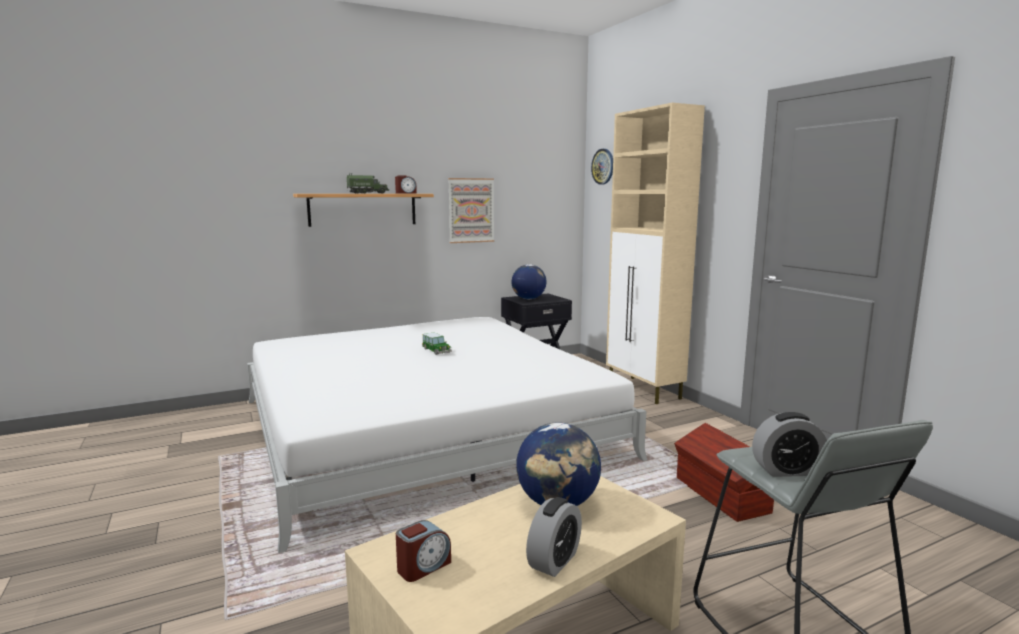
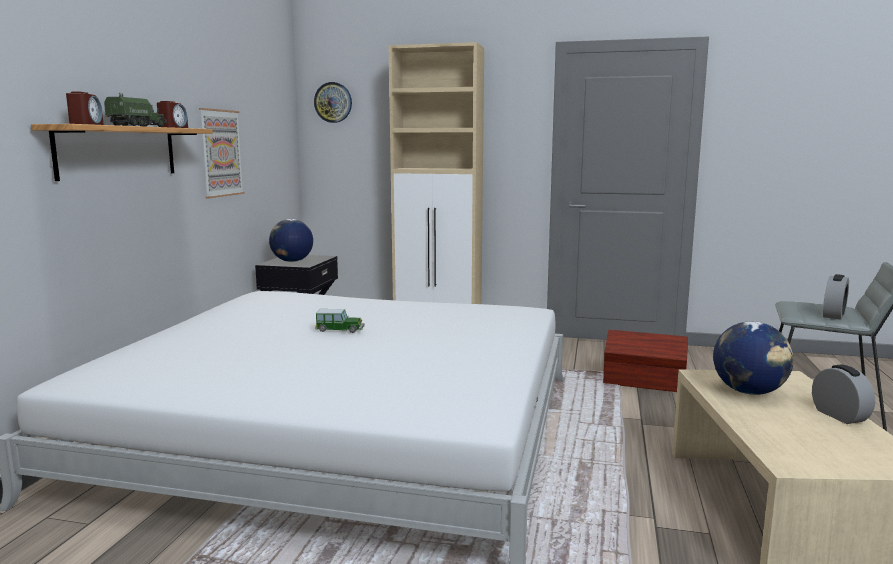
camera: 50 degrees left, 0 degrees up
(423, 567) = (826, 455): alarm clock -> alarm clock (86, 124)

